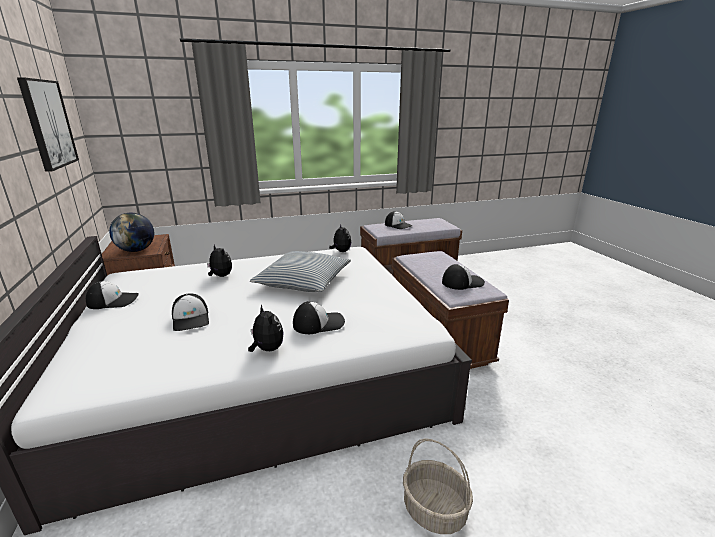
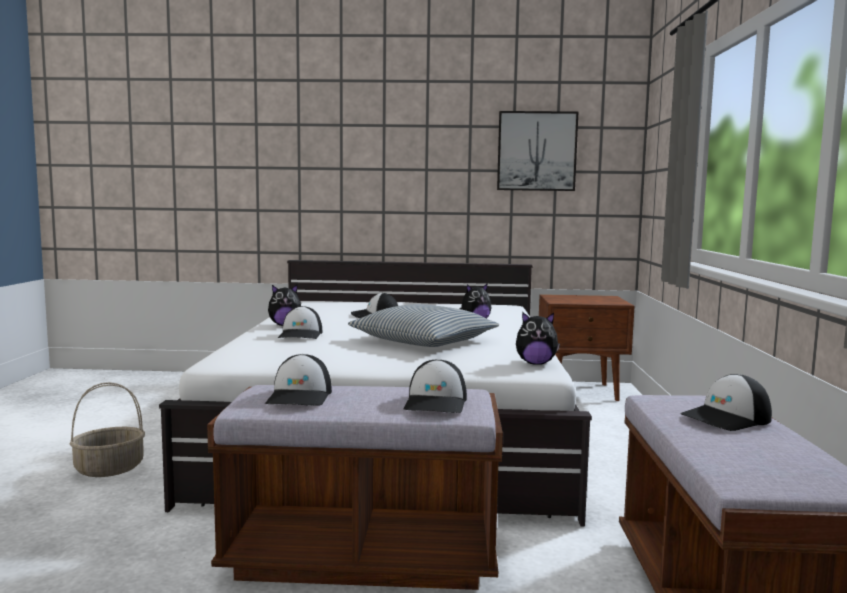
camera: 110 degrees right, 15 degrees down
(113, 301) = (442, 305): cap -> cap (436, 403)
(136, 250) = (564, 299): globe -> none

